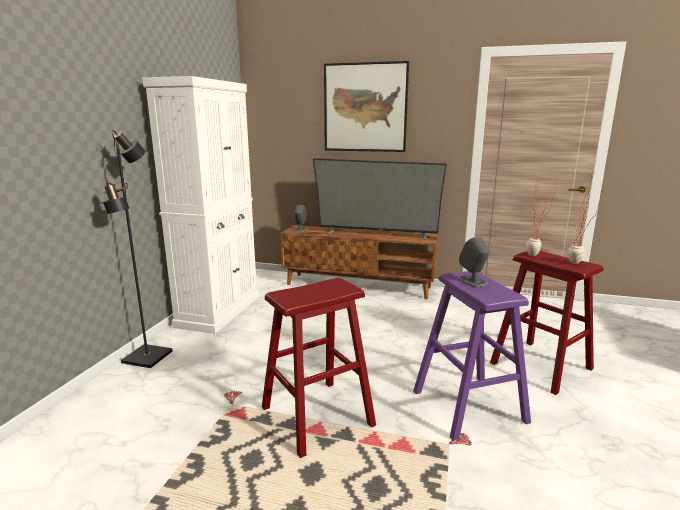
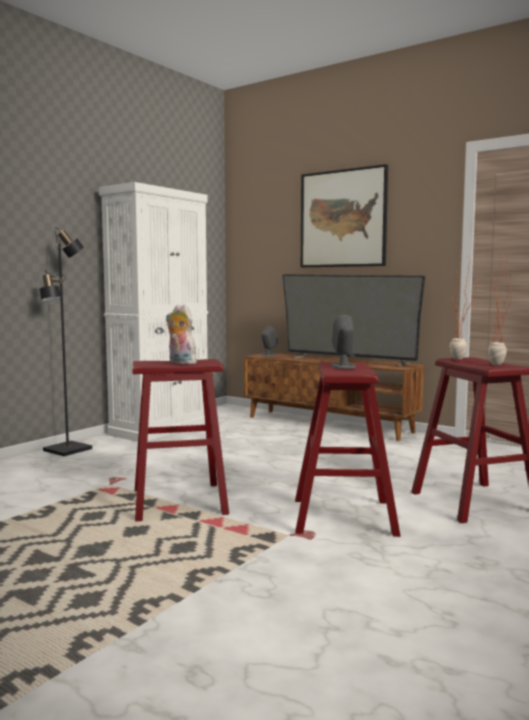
camera: 20 degrees right, 10 degrees down
(319, 292) = (180, 363): none -> plush toy
(469, 406) = (343, 516): purple stool -> red stool

